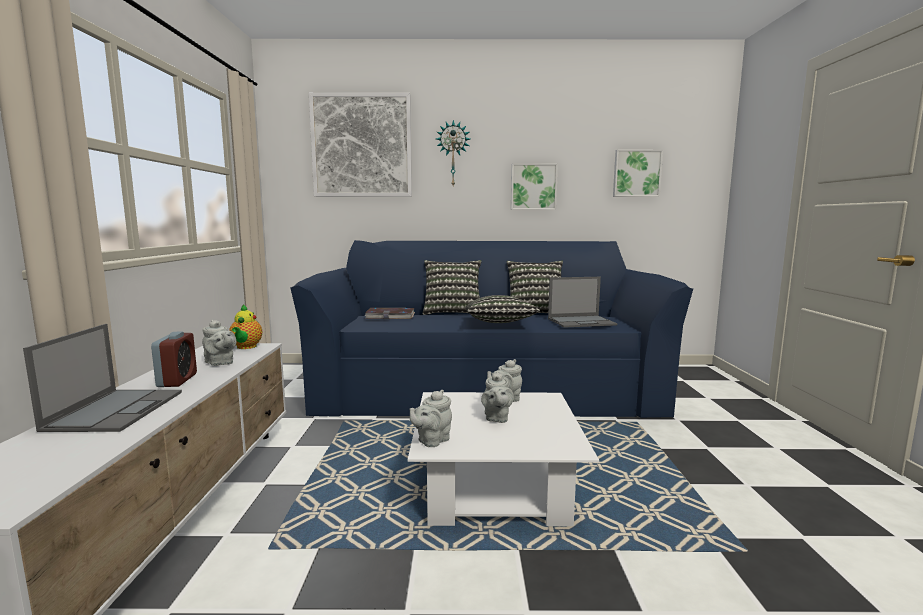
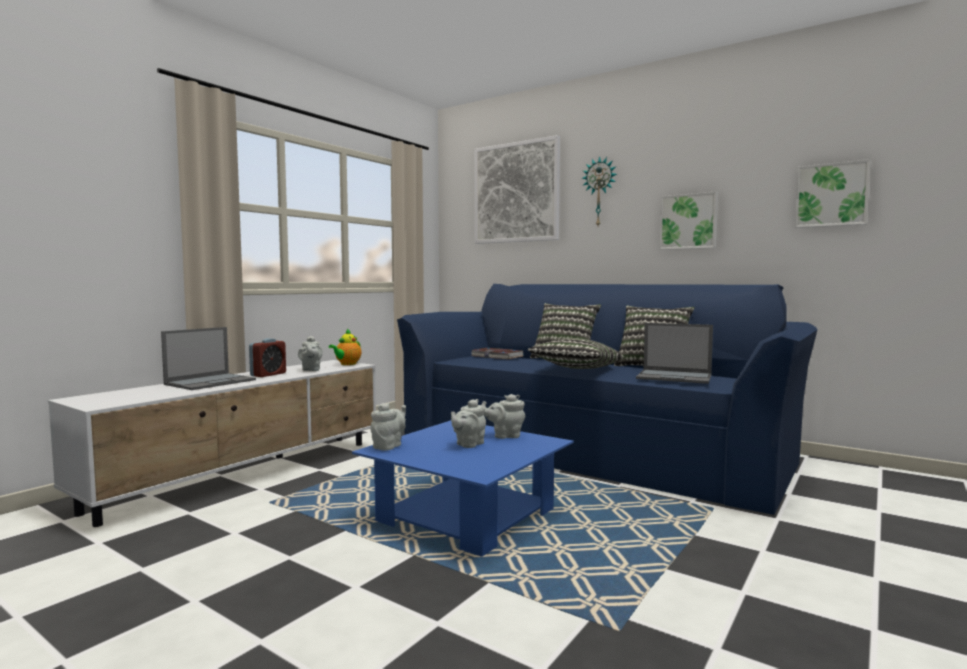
camera: 35 degrees right, 5 degrees down
(431, 441) = (389, 446): grey teapot -> grey teapot turned 135 degrees clockwise
(495, 487) = (466, 515): white coffee table -> blue coffee table

